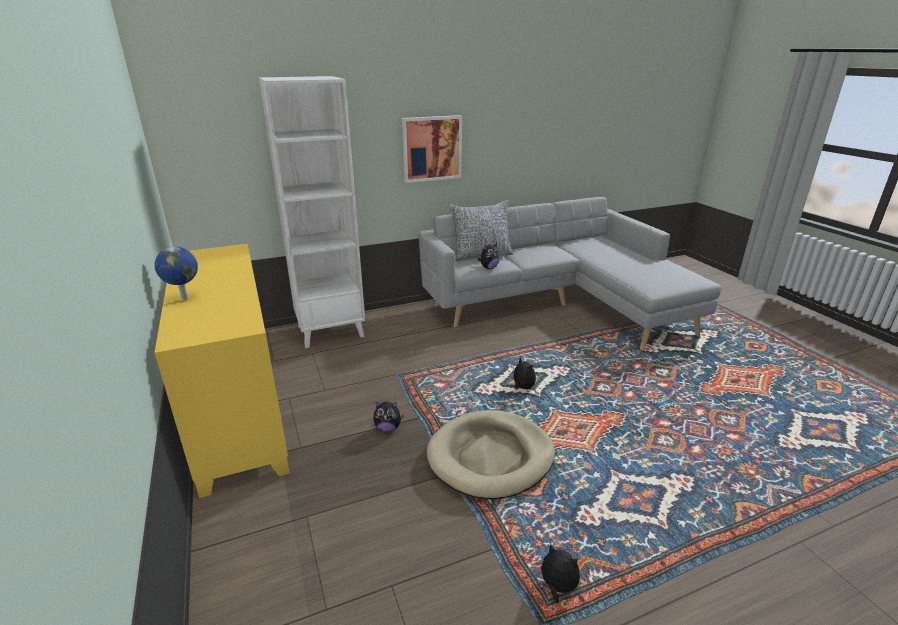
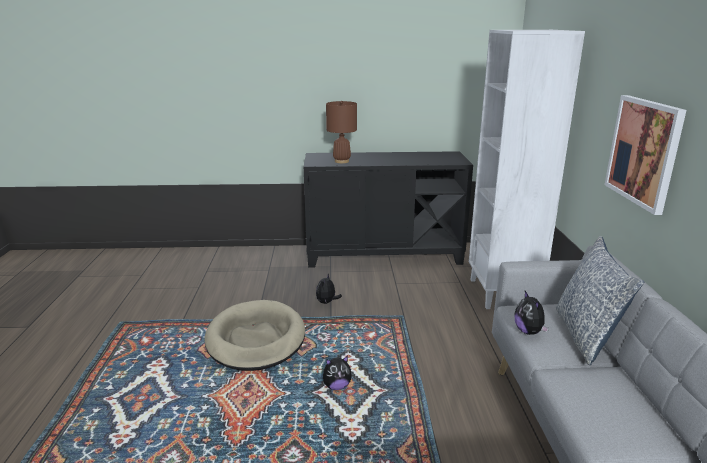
camera: 110 degrees right, 5 degrees down
(184, 299) = (368, 154): globe -> none
(230, 310) = (342, 161): none -> brown table lamp
(238, 413) = (383, 254): yellow cabinet -> black cabinet
(557, 587) = (134, 334): plush toy -> none

